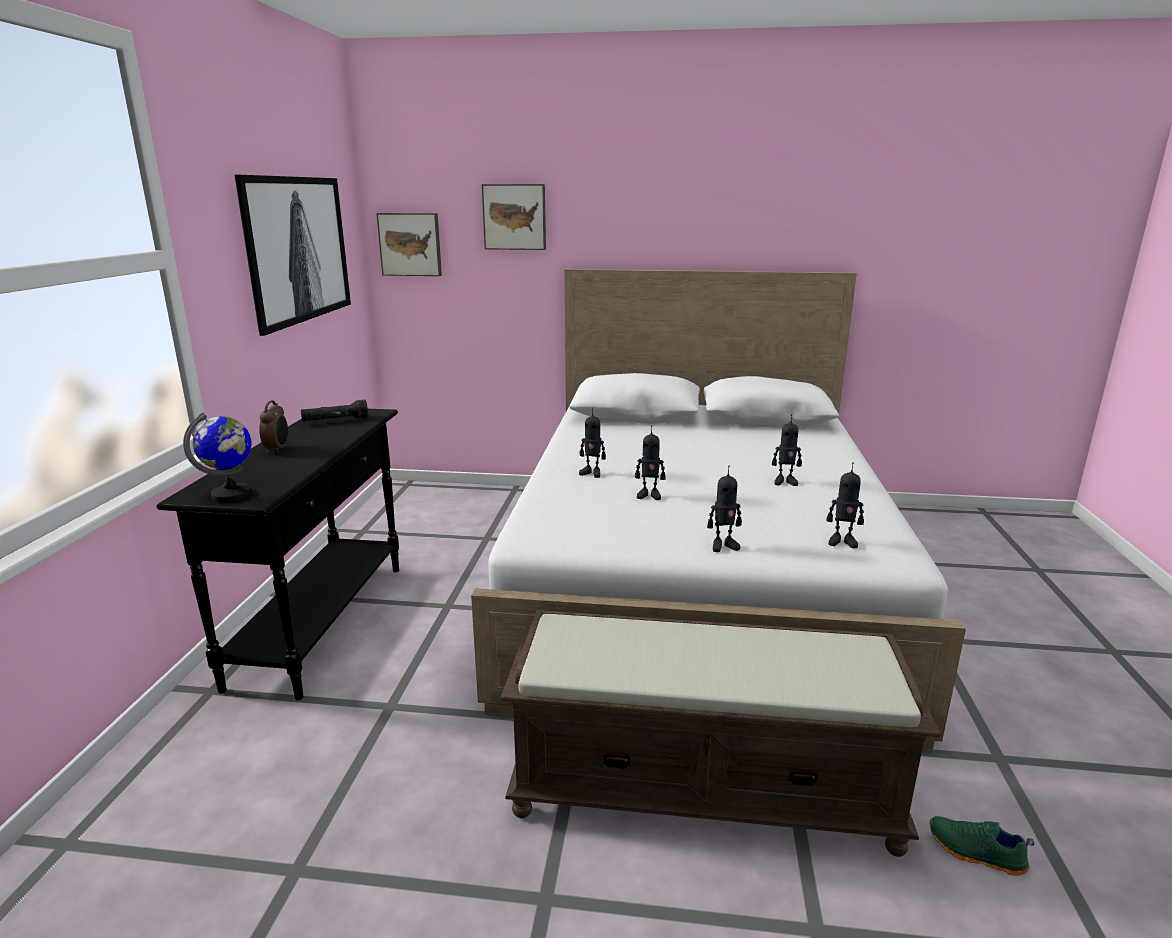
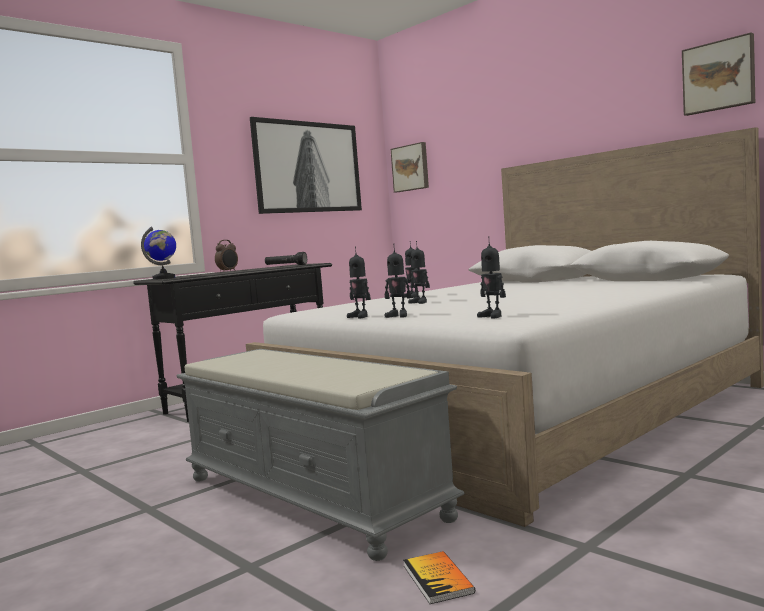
camera: 40 degrees right, 15 degrees down
(515, 217) = (471, 135): picture -> picture (719, 76)
(704, 788) = (313, 497): brown bench -> grey bench
(785, 482) = (546, 298): toy robot -> toy robot (360, 316)
(975, 853) = (438, 579): green shoe -> book

